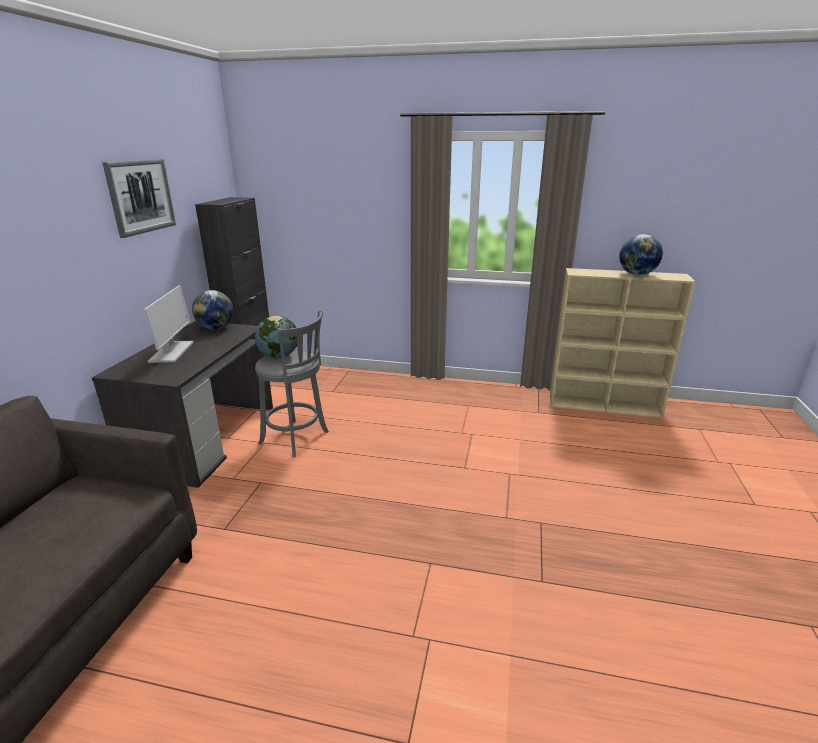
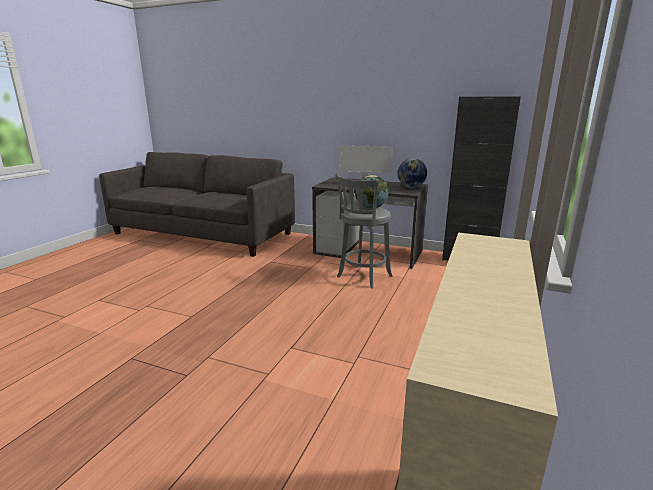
camera: 100 degrees right, 5 degrees down
(141, 196) = (407, 85): picture -> none
(636, 274) = (486, 296): globe -> none

